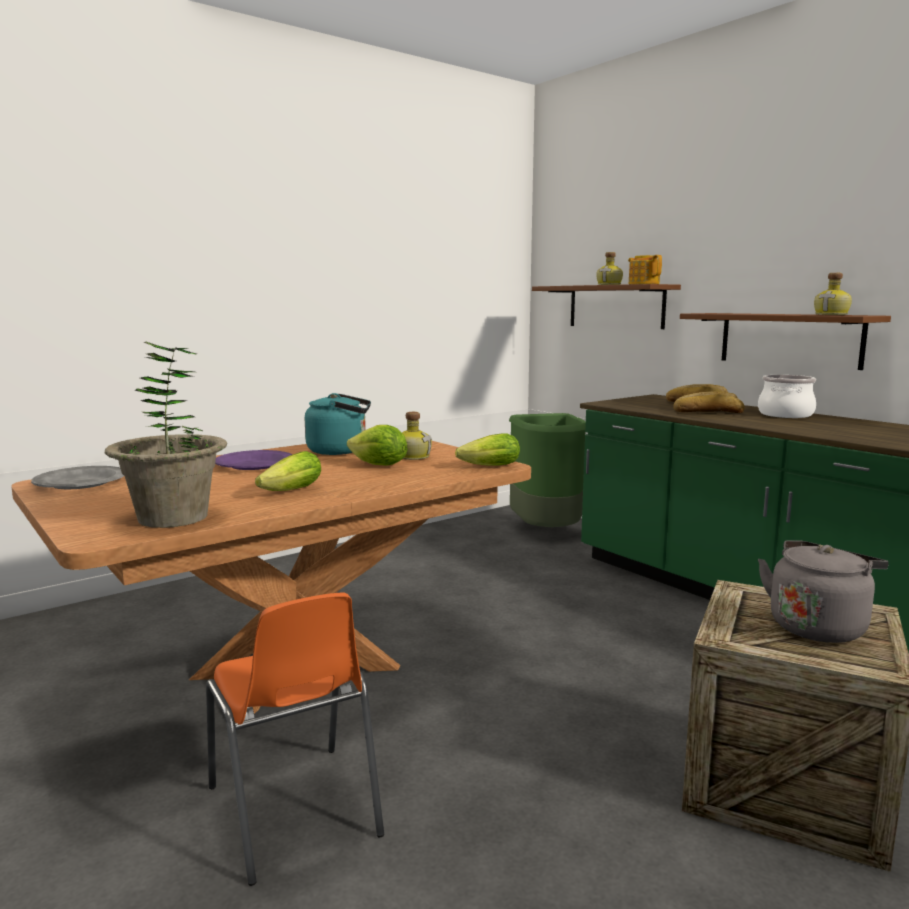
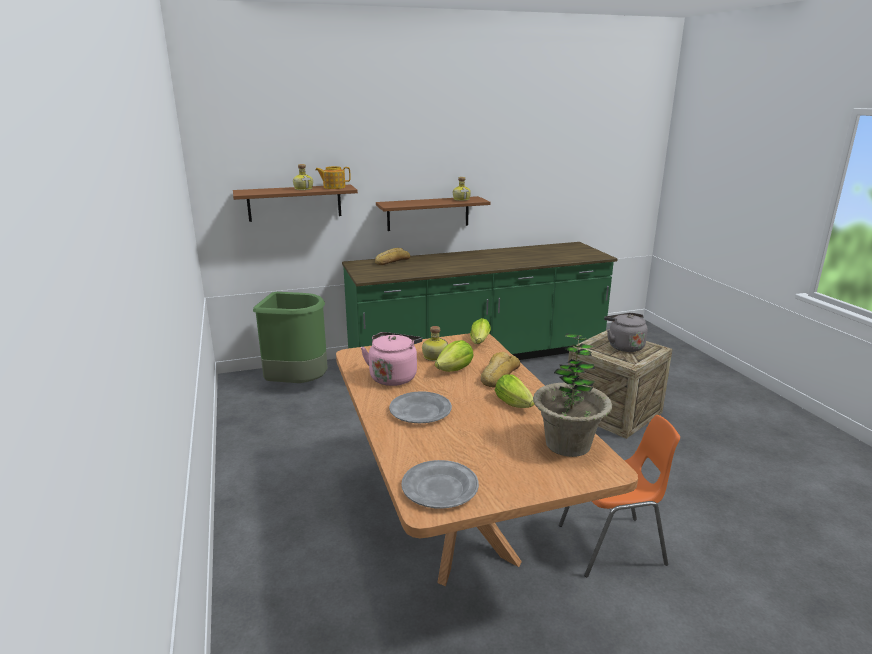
camera: 70 degrees left, 10 degrees up
(255, 465) = (420, 411): purple plate -> grey plate
(341, 451) = (394, 376): turquoise kettle -> pink kettle
(707, 412) = (426, 267): bread -> bread (498, 375)
(784, 414) = (449, 257): cooking pot -> none

